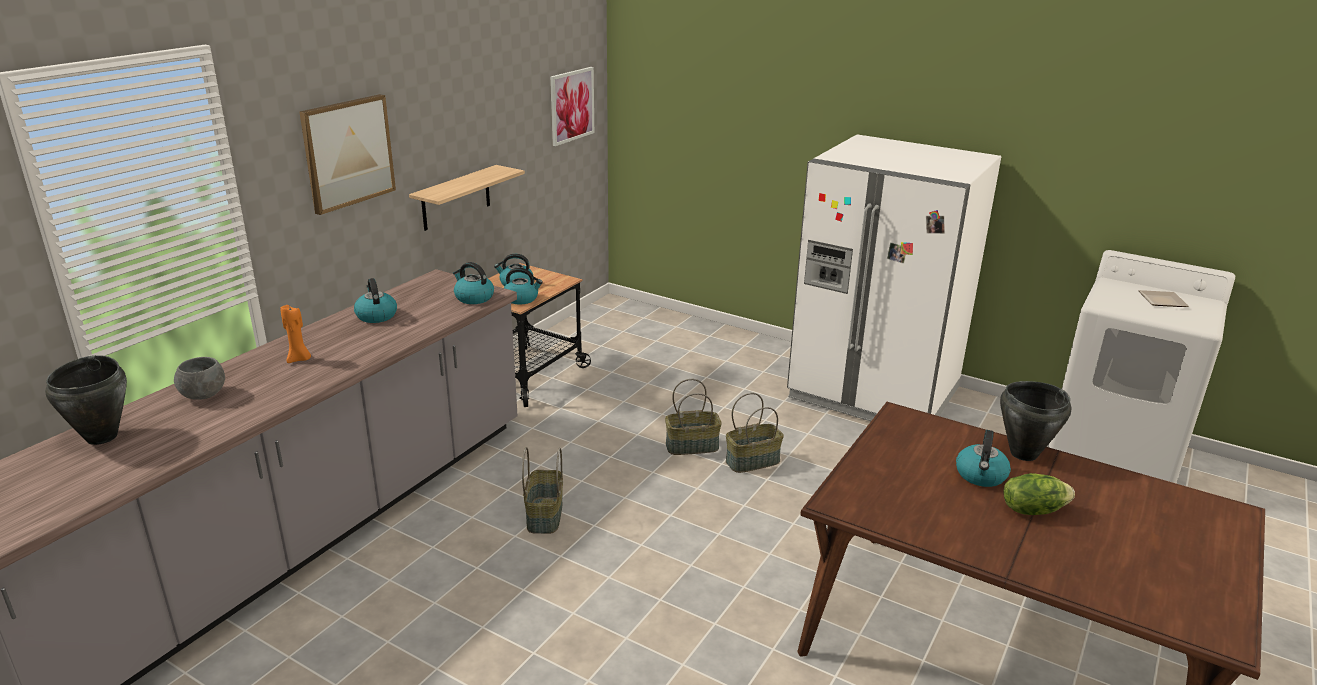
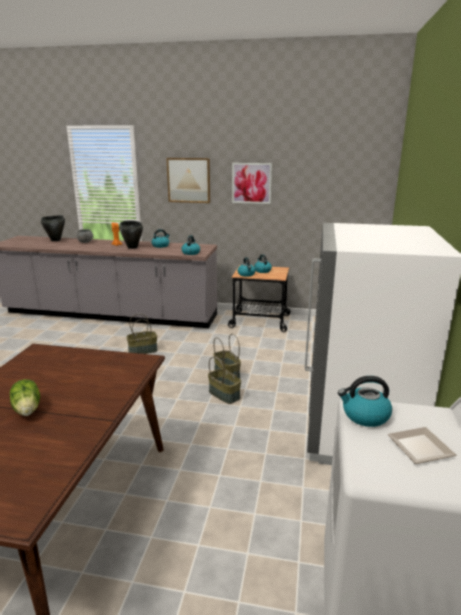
camera: 70 degrees right, 5 degrees down
(456, 198) = (250, 219): shelf -> none
(571, 105) = (354, 192): picture -> picture (251, 183)
(981, 476) = (70, 390): kettle -> kettle (364, 416)
(1023, 453) = (104, 405): black cooking pot -> black cooking pot (132, 247)

